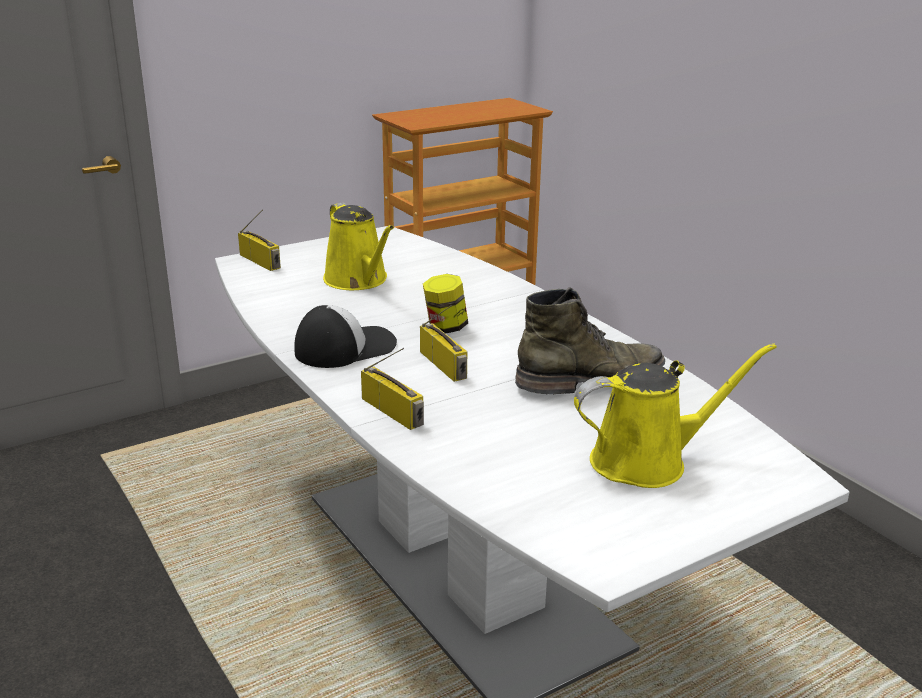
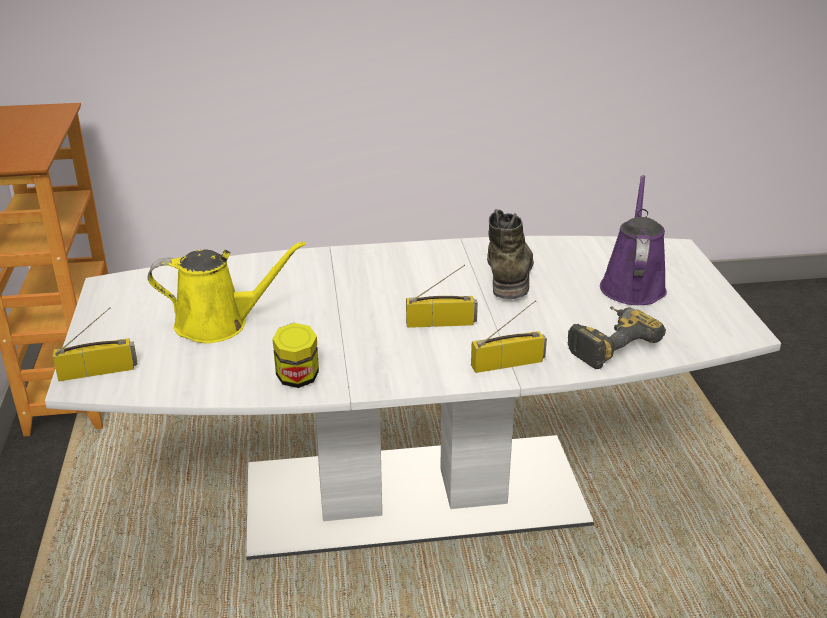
camera: 65 degrees left, 5 degrees up
(345, 347) = (368, 361): cap -> none
(445, 328) = (369, 305): jar -> jar (297, 378)
(483, 463) = (608, 343): none -> power drill
(647, 461) = (632, 285): yellow watering can -> purple watering can

